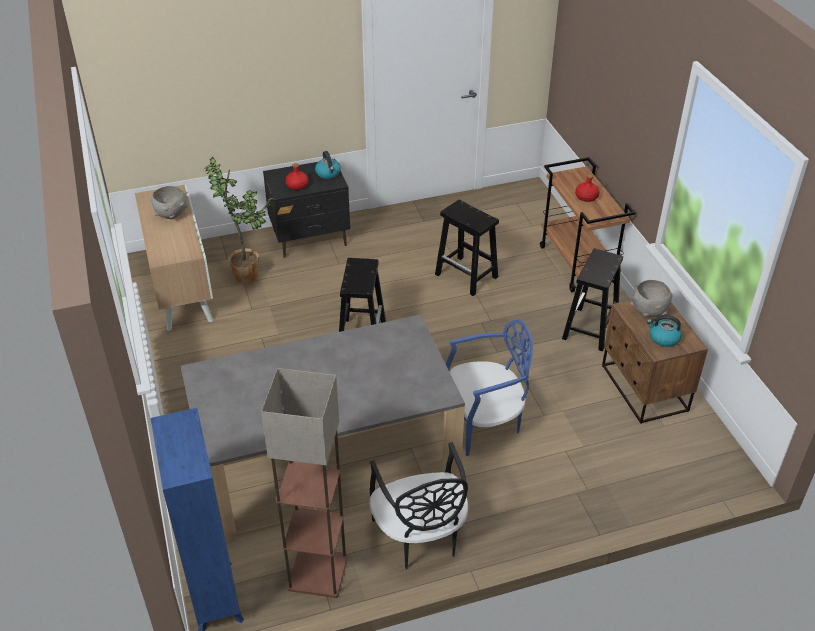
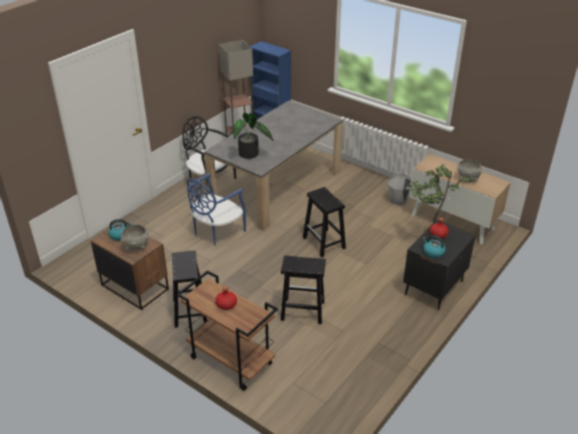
camera: 145 degrees right, 5 degrees down
(194, 350) = (398, 200): none -> grey bucket
(401, 359) = (250, 155): none -> potted plant

